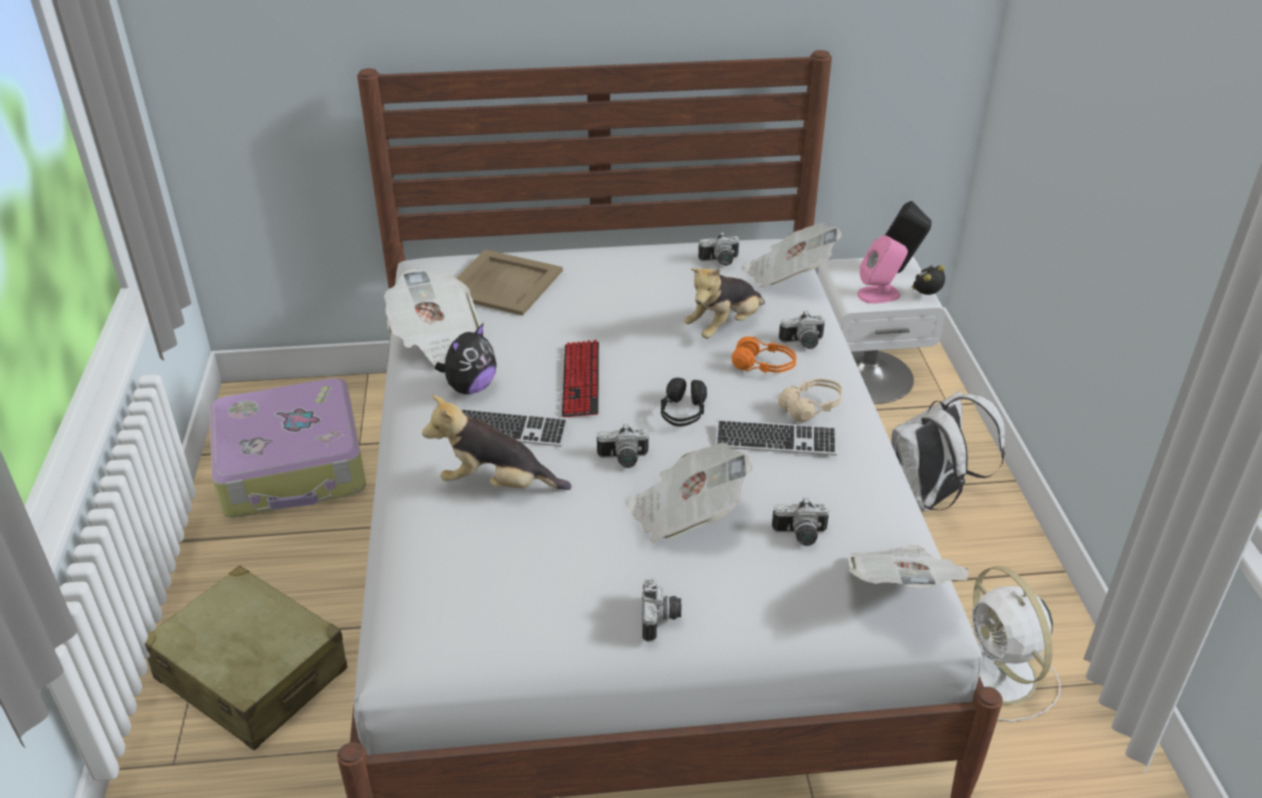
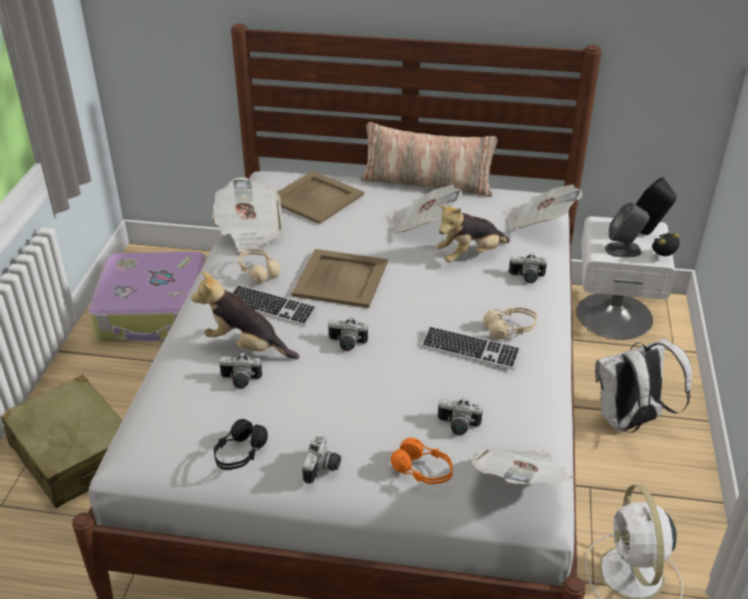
camera: 15 degrees right, 0 degrees up
(470, 388) = (258, 271): plush toy -> beige headphones
(581, 380) = (341, 279): keyboard -> beige tray
(633, 246) = (427, 183): none -> pillow
(683, 413) = (407, 316): black headphones -> black headphones (240, 454)
(686, 515) = (376, 394): newspaper -> newspaper (422, 225)
(720, 261) = (489, 204): camera -> camera (240, 381)
(764, 366) = (487, 291): orange headphones -> orange headphones (423, 471)
(879, 294) = (623, 250): pink speaker -> grey speaker

